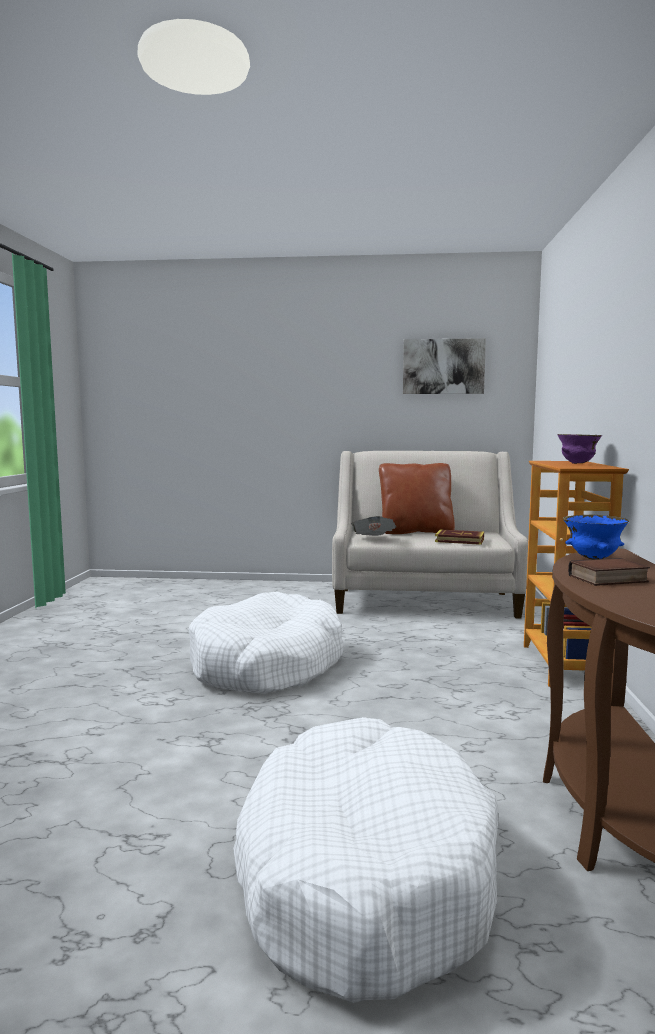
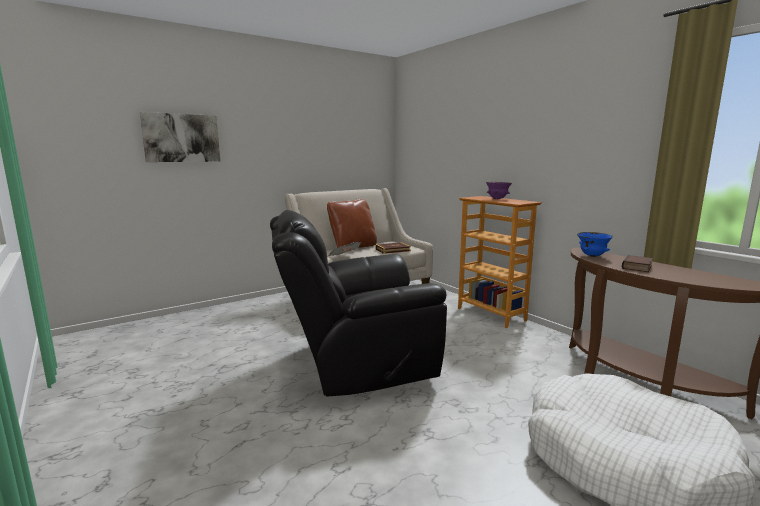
camera: 40 degrees left, 5 degrees up
(266, 664) = (354, 366): white dog bed -> black armchair
(443, 366) = (345, 130): picture -> picture (181, 138)

